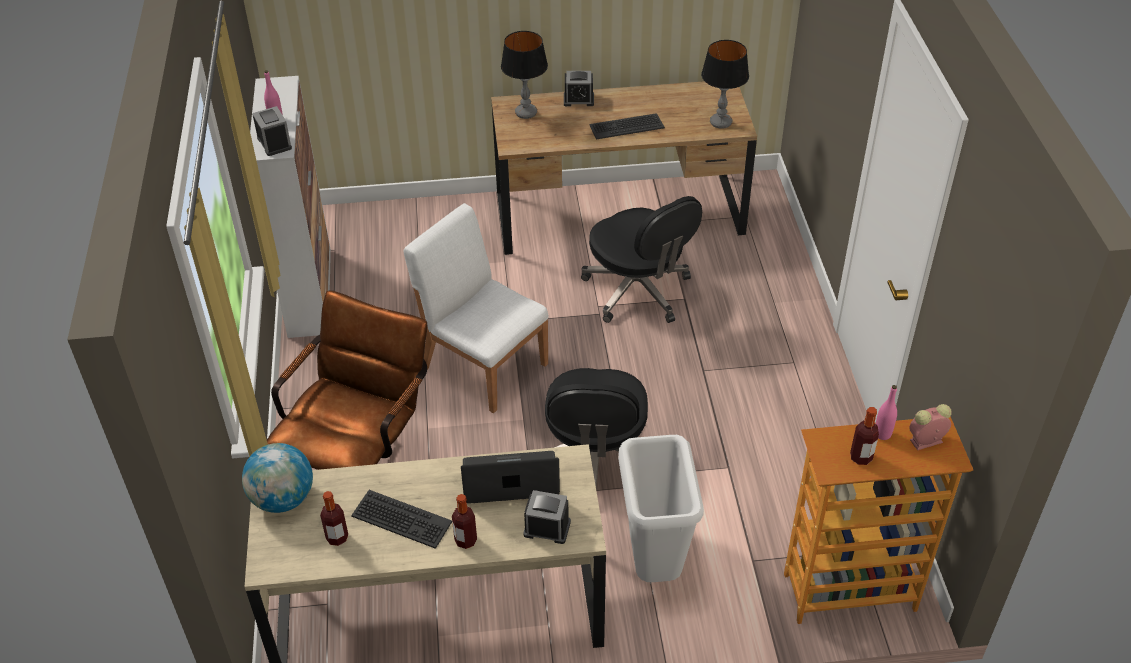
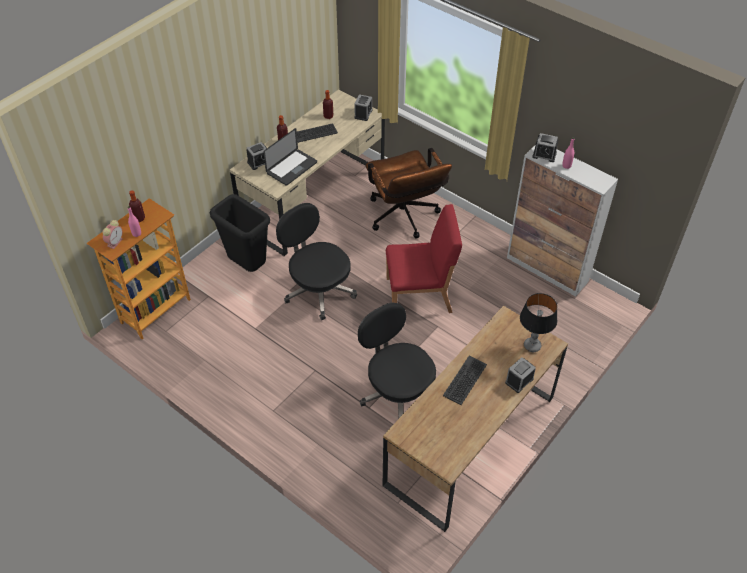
camera: 135 degrees right, 5 degrees up
(283, 499) = (363, 114): globe -> alarm clock
(483, 365) = (420, 295): white chair -> red chair
(638, 291) = (397, 393): black office chair -> black office chair turned 45 degrees clockwise
(653, 565) = (248, 266): white trash can -> black trash can
(721, 122) = (416, 429): table lamp -> none

